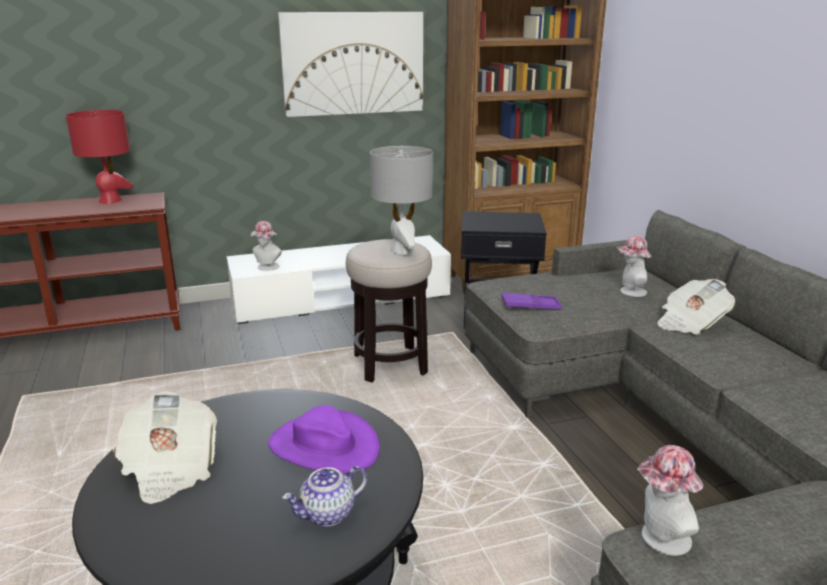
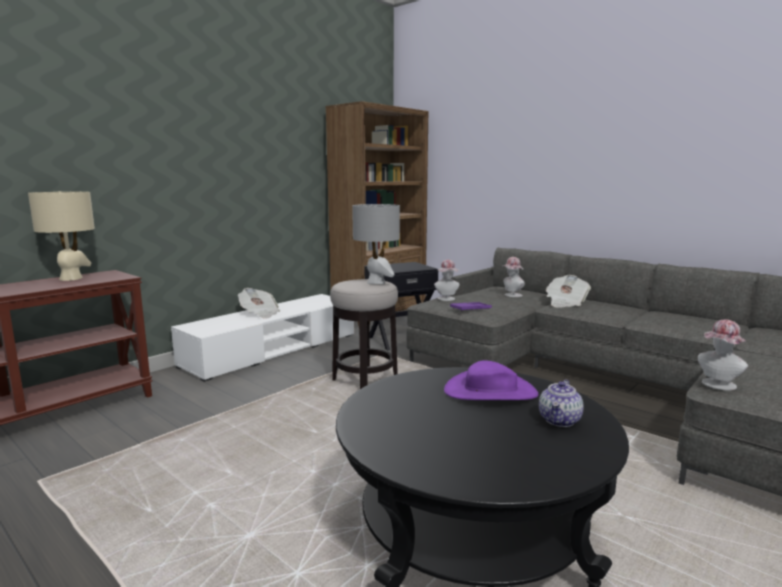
camera: 30 degrees left, 10 degrees down
(110, 201) = (71, 278): red table lamp -> beige table lamp
(170, 469) = (409, 431): newspaper -> newspaper (259, 314)
(267, 267) = (222, 327): hat -> hat (447, 299)
(353, 63) = (265, 160): picture -> none

